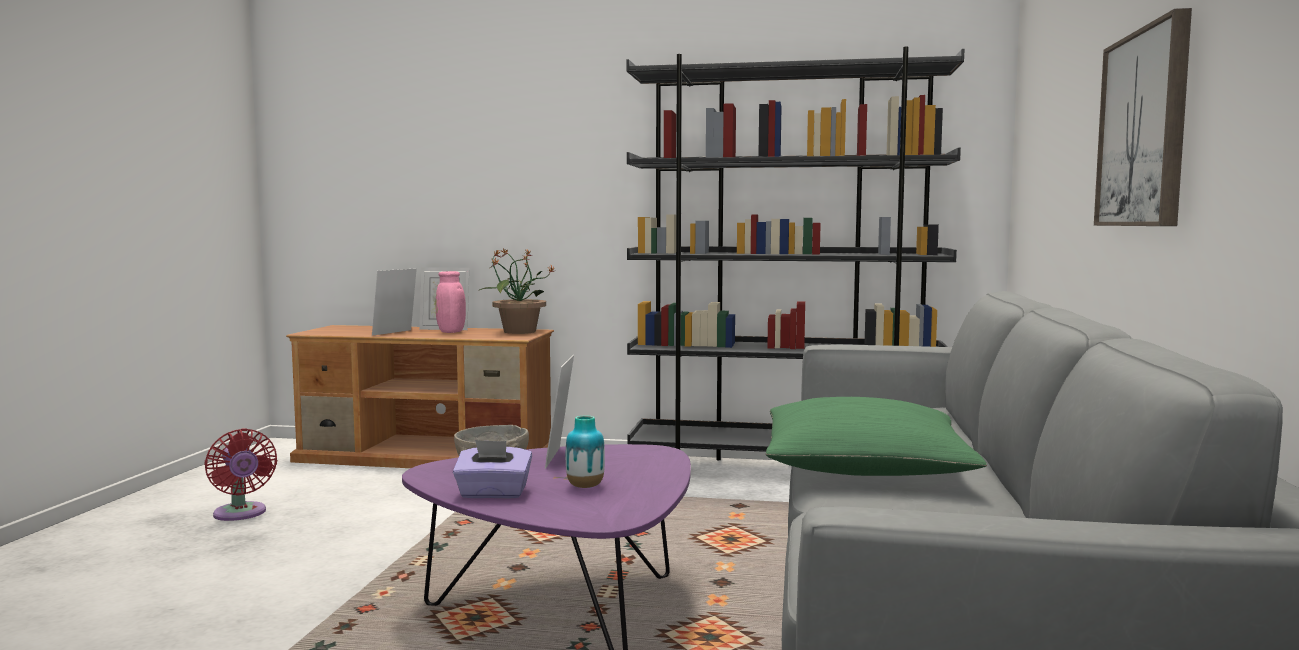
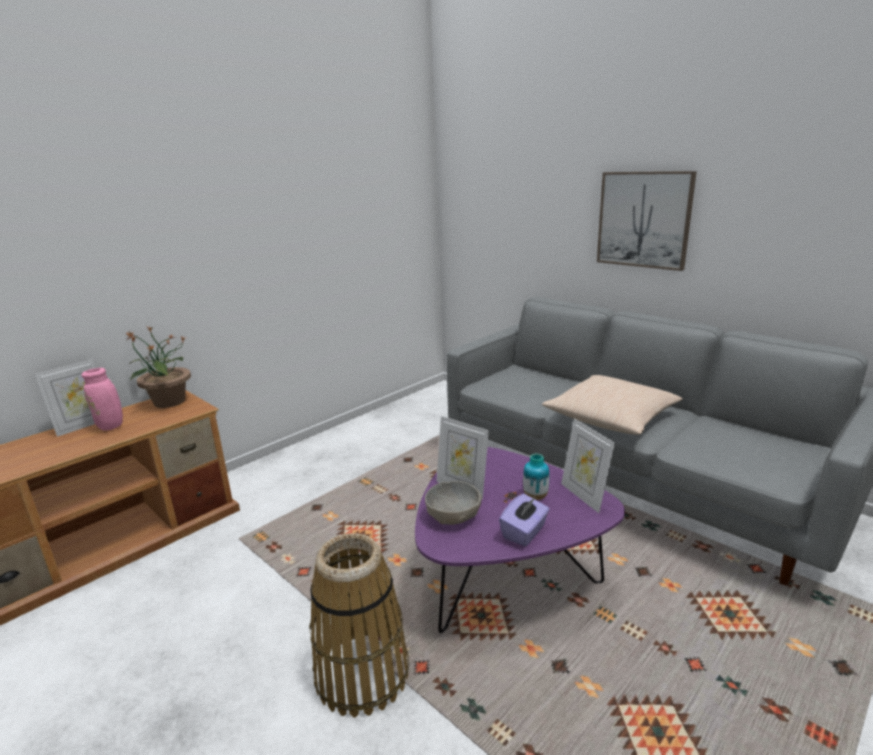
camera: 55 degrees left, 15 degrees up
(241, 514) = (90, 712): red fan -> none
(340, 587) = (362, 673): none -> basket
(395, 333) = (53, 451): picture frame -> picture frame (584, 496)
(784, 473) = (373, 426): black bookcase -> none
(864, 468) = (611, 417): green pillow -> beige pillow

